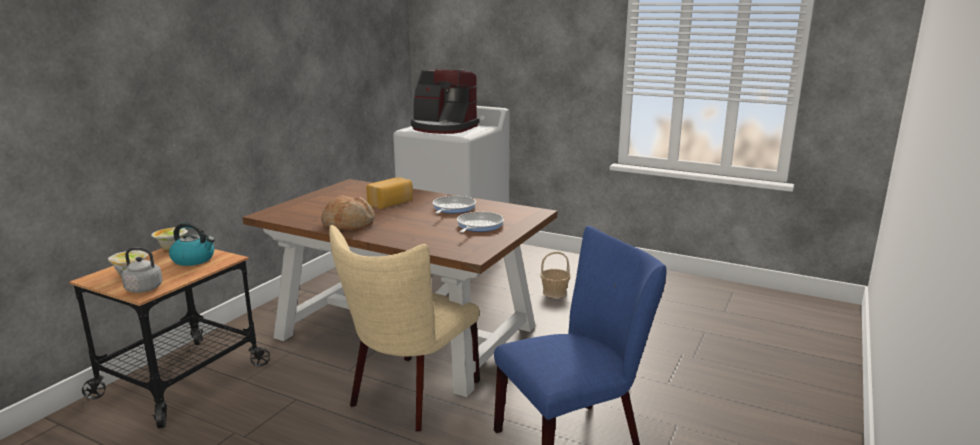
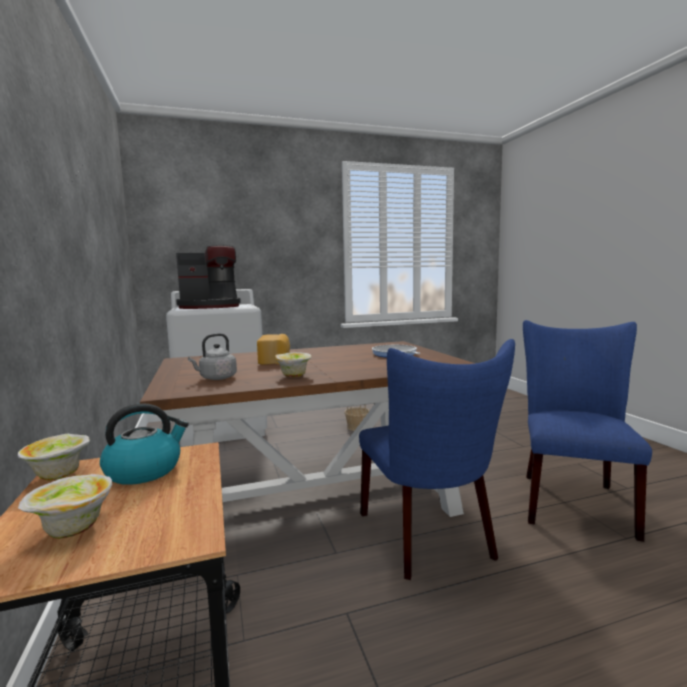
camera: 45 degrees left, 10 degrees down
(142, 288) = (164, 533): grey kettle -> grey kettle (216, 378)
(349, 224) = (294, 376): bread -> bowl
(409, 396) = (430, 539): beige chair -> blue chair
(452, 208) = (337, 352): frying pan -> none

